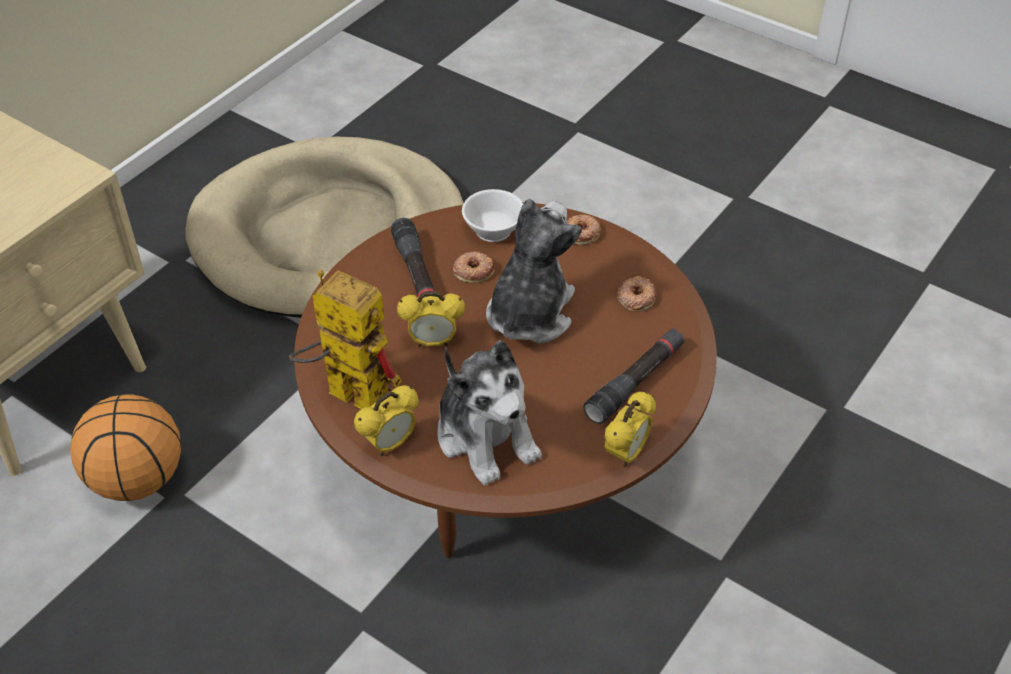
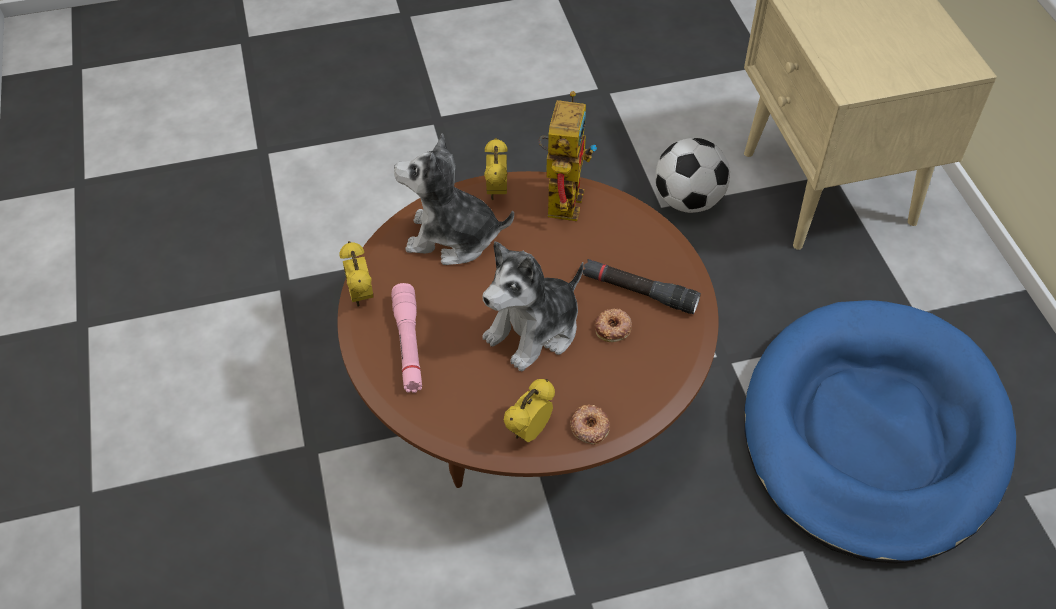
camera: 130 degrees right, 5 degrees up
(136, 480) = (688, 201): basketball -> football
(329, 236) = (873, 433): beige dog bed -> blue dog bed
(346, 391) = (562, 195): toy robot -> toy robot turned 60 degrees counterclockwise
(433, 342) = (562, 261): alarm clock -> alarm clock (529, 431)
(496, 228) = (649, 373): white cup -> none
(529, 314) = (534, 330): plush toy -> plush toy turned 75 degrees clockwise
(635, 382) = (408, 344): black flashlight -> pink flashlight
(636, 297) = (484, 407): donut -> none

